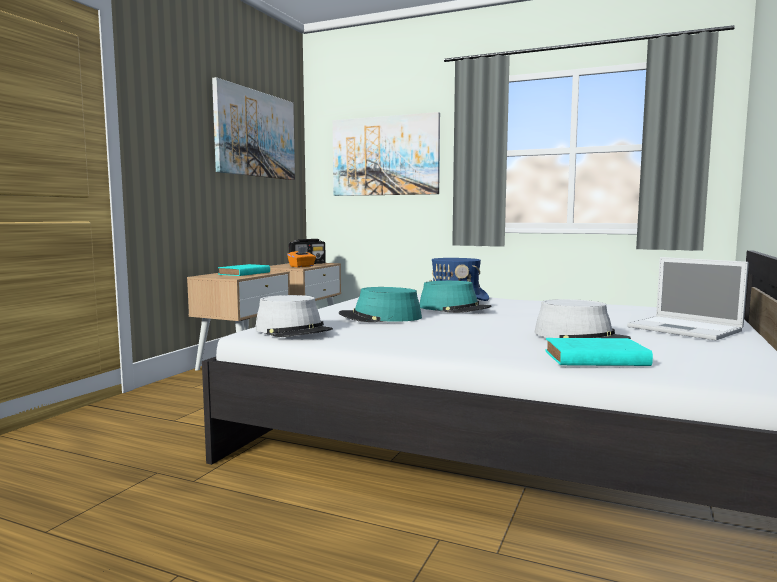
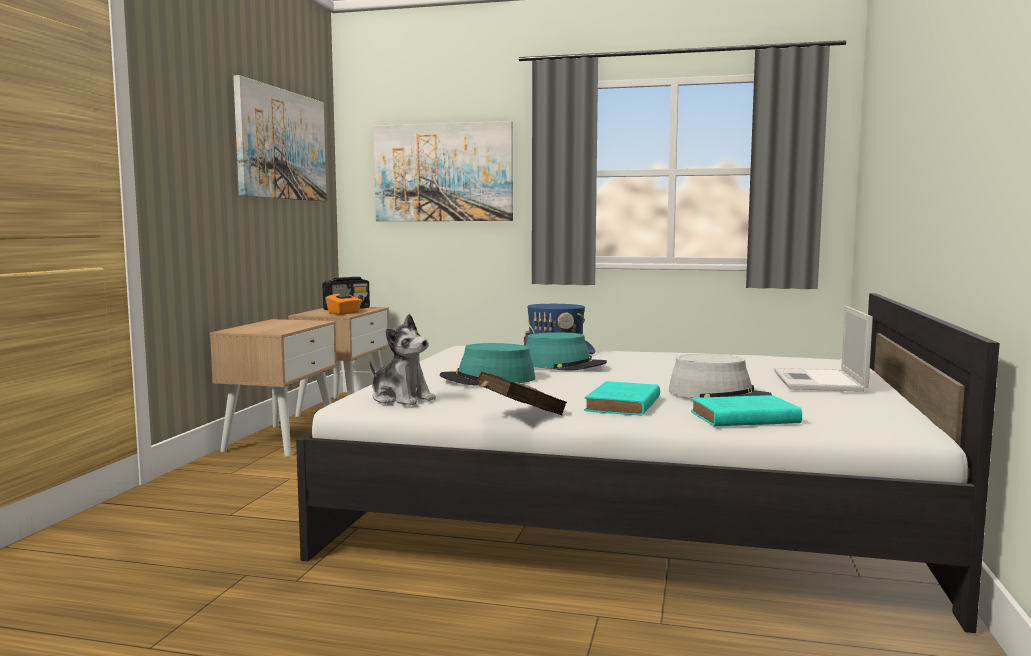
camera: 10 degrees left, 0 degrees up
(243, 273) = (280, 326): turquoise book -> turquoise book (622, 405)
(293, 330) = (401, 399): grey hat -> plush toy
(382, 347) = (517, 415): none -> red book
(686, 329) = (819, 381): laptop -> laptop turned 60 degrees clockwise

